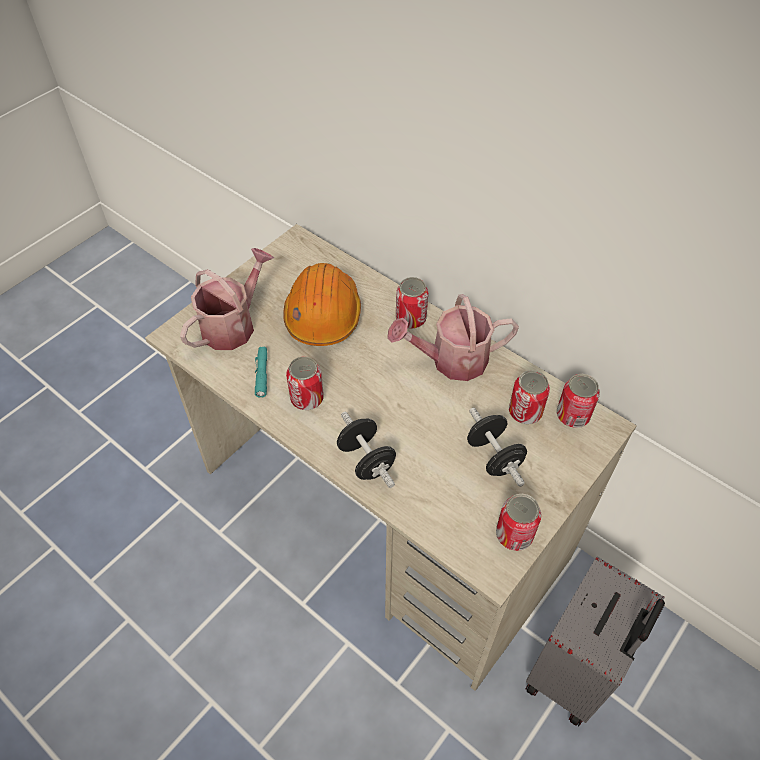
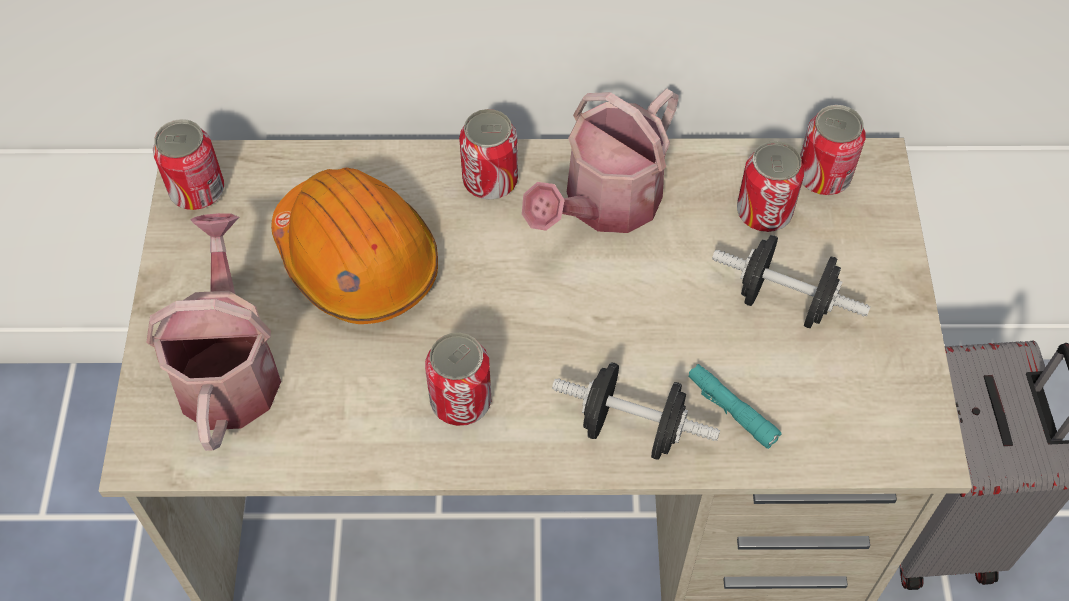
camera: 40 degrees left, 5 degrees up
(261, 374) = (356, 414): turquoise flashlight -> turquoise flashlight (731, 410)
(514, 534) = (903, 385): can -> can (197, 191)

